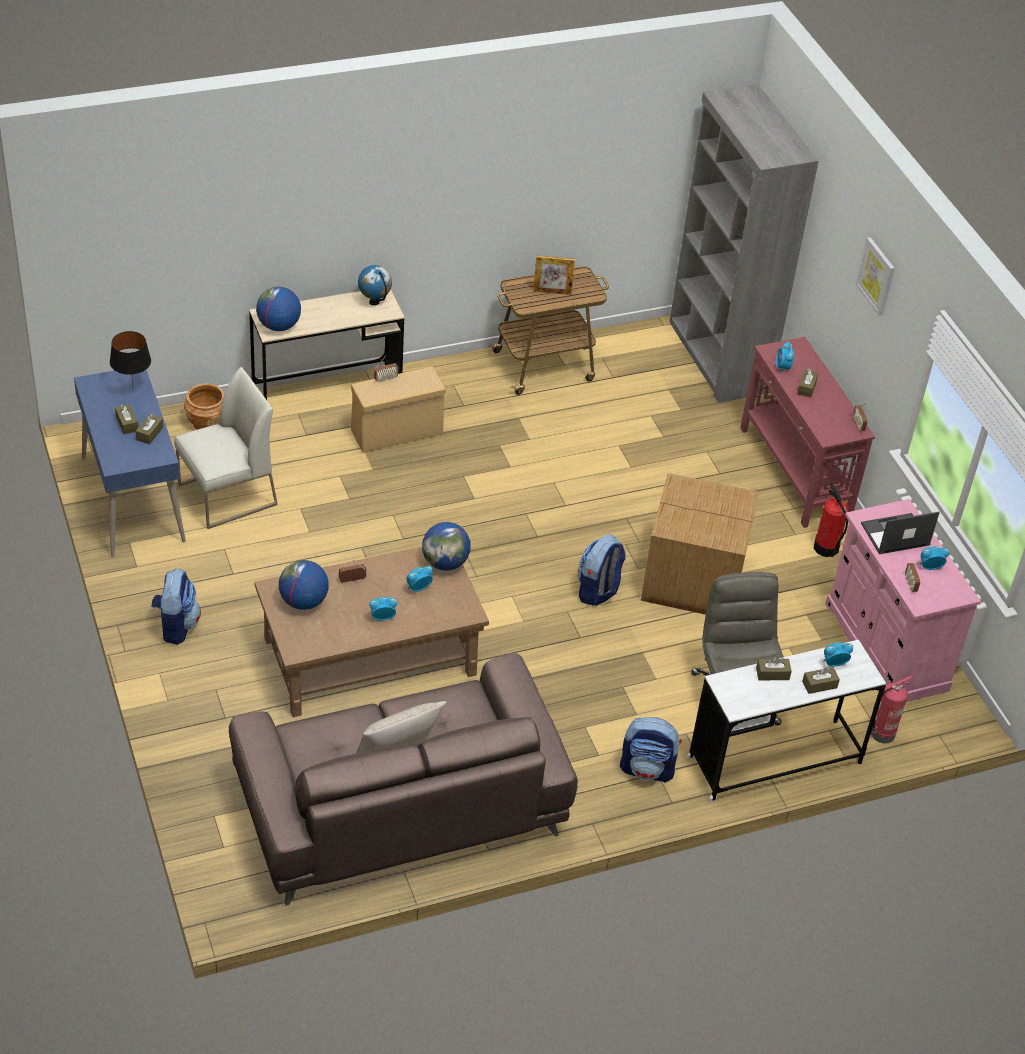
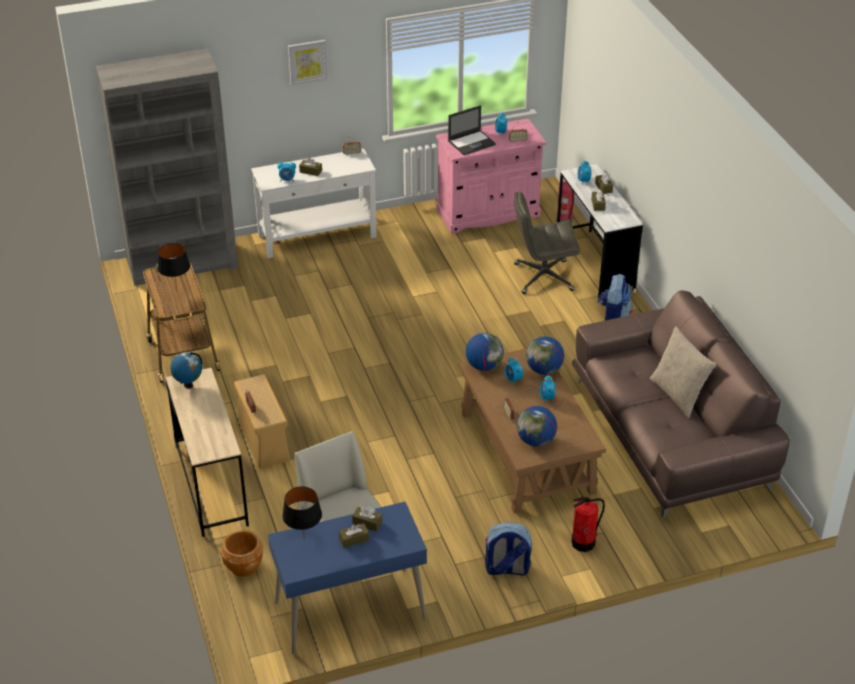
camera: 85 degrees left, 5 degrees down
(278, 326) = (219, 444): globe -> globe (544, 370)
(552, 292) = (176, 290): picture frame -> black table lamp
(598, 591) = (447, 334): backpack -> none
(694, 579) = (431, 288): cardboard box -> none
(794, 472) = (318, 236): red console table -> white console table
(826, 548) = (396, 229): fire extinguisher -> fire extinguisher (583, 543)
(894, 534) = (472, 142): laptop -> laptop turned 105 degrees counterclockwise

